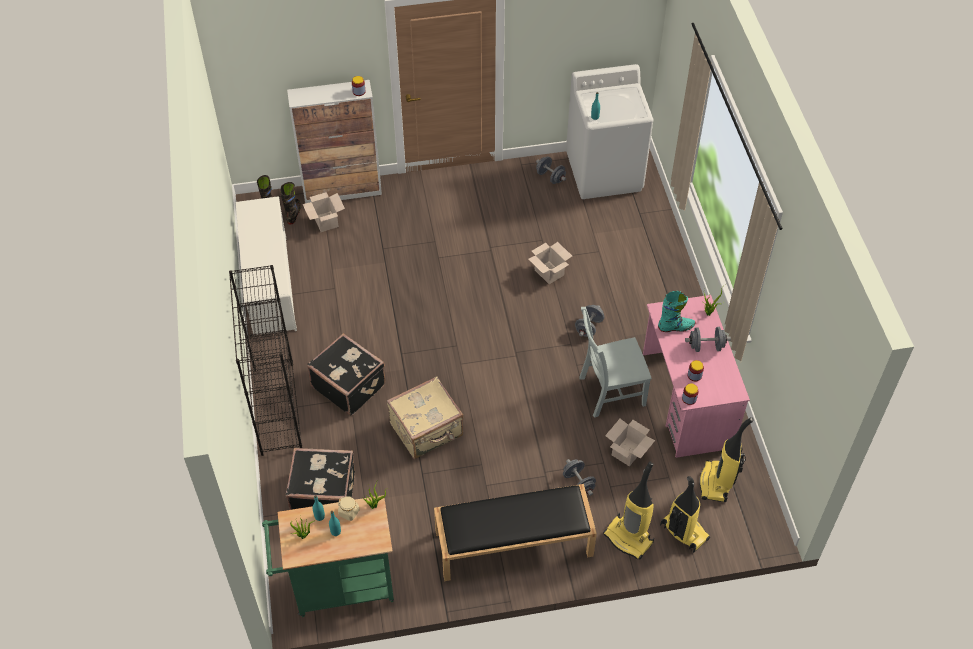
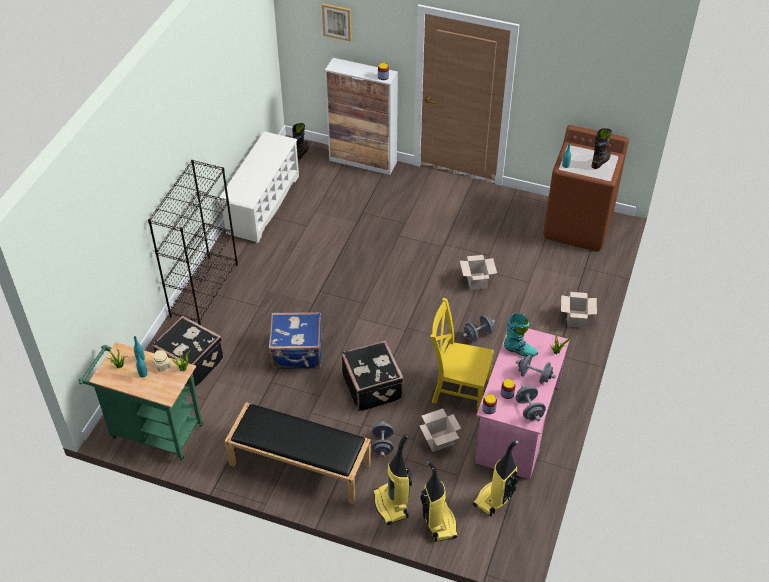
camera: 30 degrees right, 5 degrees down
(287, 48) = (337, 21): none -> picture
(293, 214) = (316, 163): black boot -> black boot (600, 162)
(325, 221) = (334, 177): cardboard box -> cardboard box (575, 318)
(349, 385) = (266, 296): black suitcase -> black suitcase (373, 386)
(427, 430) = (297, 353): beige suitcase -> blue suitcase
(550, 177) = (531, 212): grey dumbbell -> grey dumbbell (529, 409)
(604, 172) = (578, 226): white washing machine -> brown washing machine
(609, 392) = (458, 389): grey chair -> yellow chair

